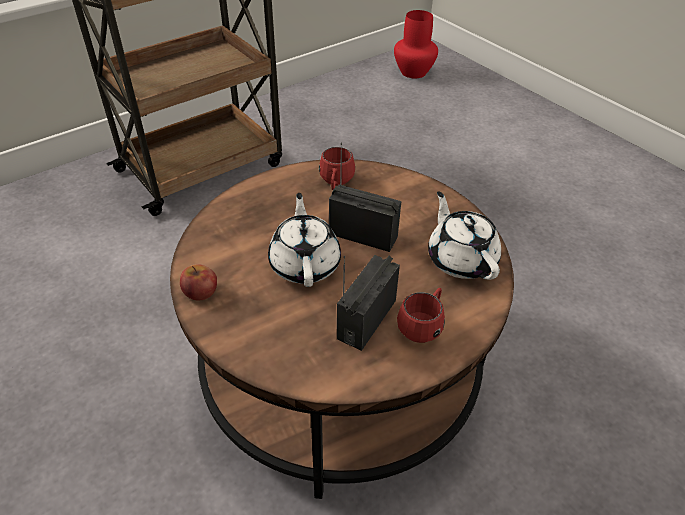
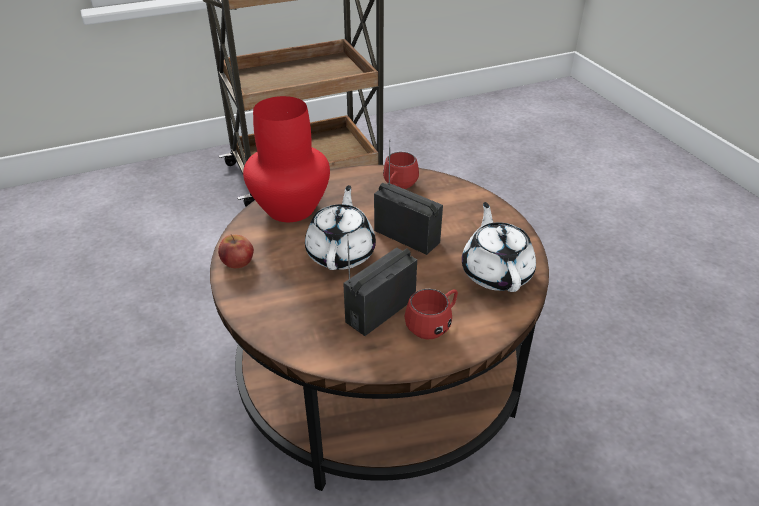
camera: 15 degrees right, 5 degrees down
(413, 72) = (543, 108): red vase -> red vase (290, 209)

